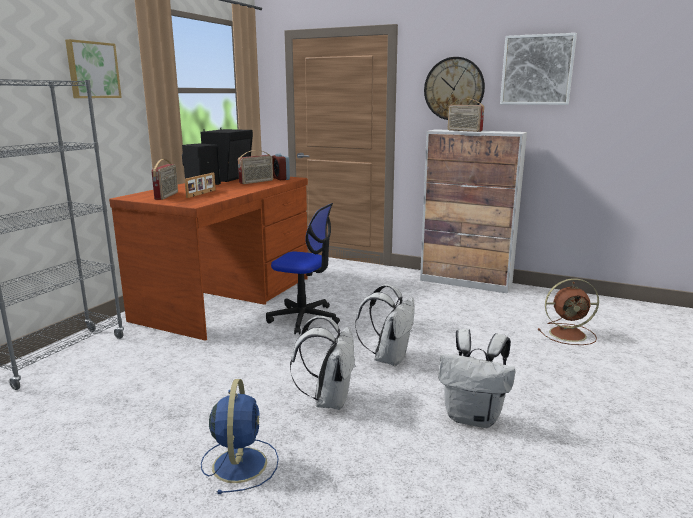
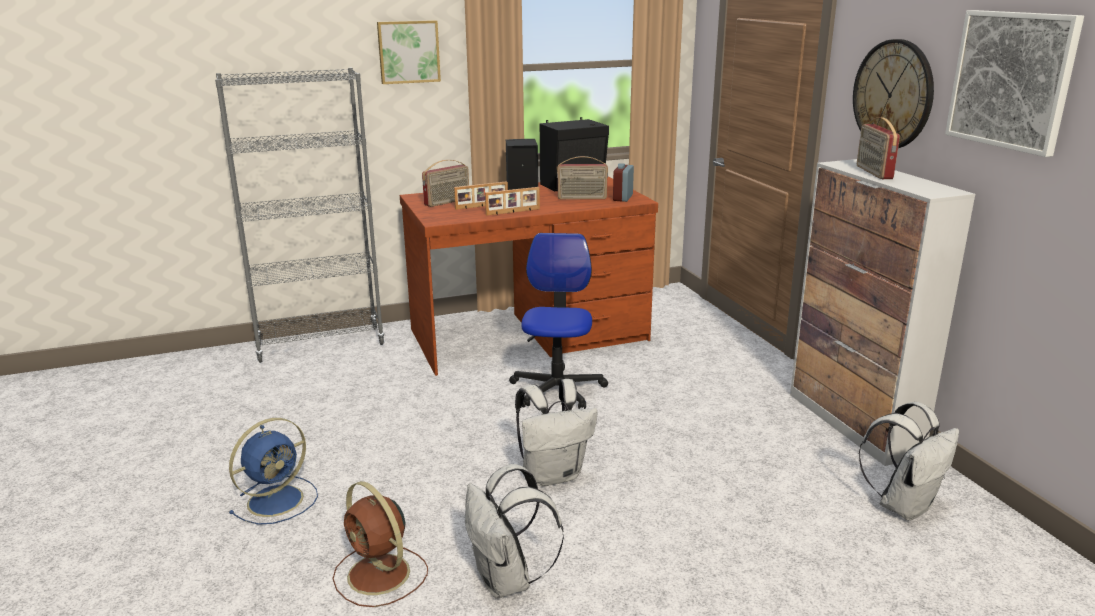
camera: 45 degrees right, 5 degrees up
(235, 193) = (513, 212): none -> picture frame
(304, 318) = (557, 390): office chair -> office chair turned 150 degrees counterclockwise
(329, 400) = (423, 486): white backpack -> white backpack (904, 505)
(569, 334) = (845, 565): brown fan -> brown fan (380, 575)

